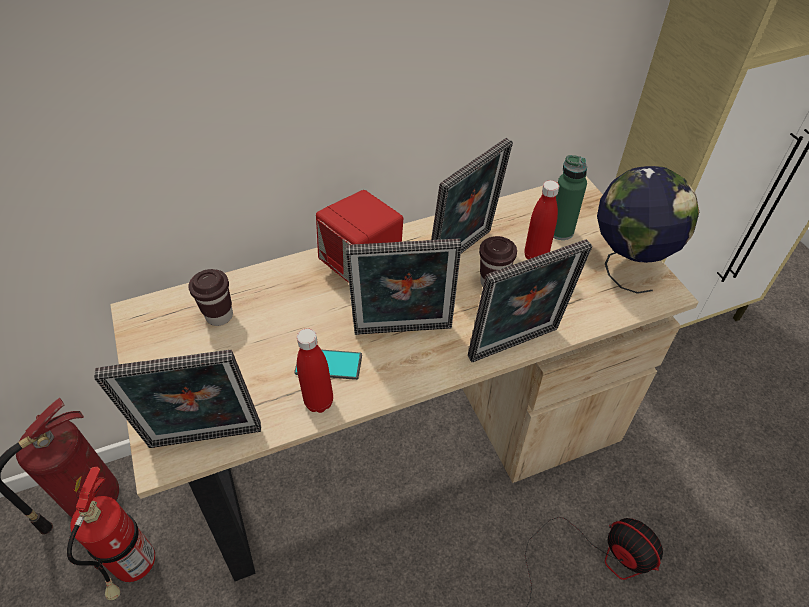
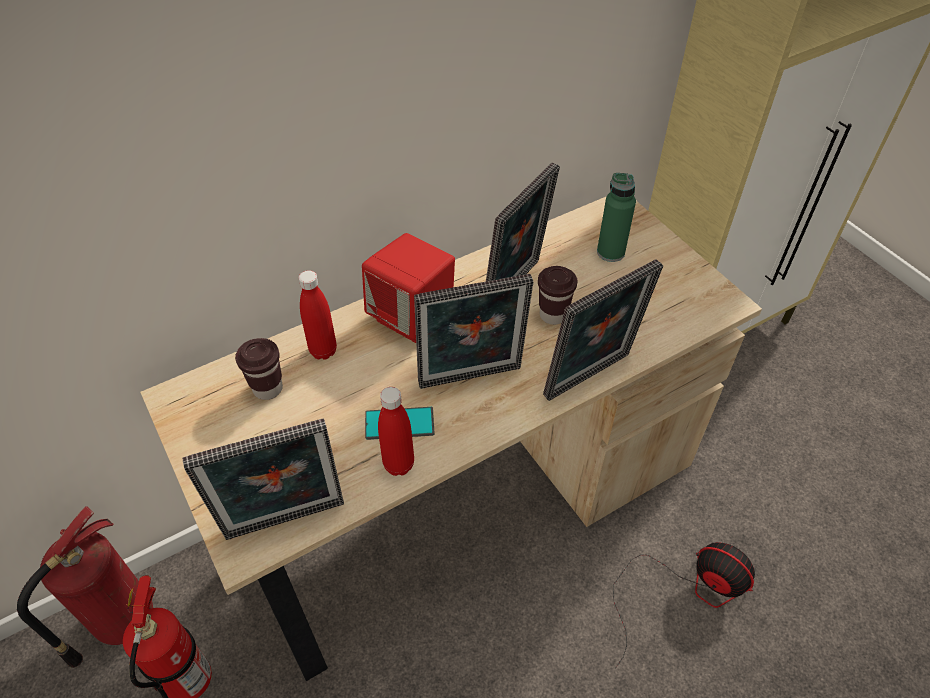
camera: 10 degrees left, 0 degrees up
(535, 256) = (591, 282): red bottle -> red bottle (323, 351)
(627, 265) = (685, 279): globe -> none

